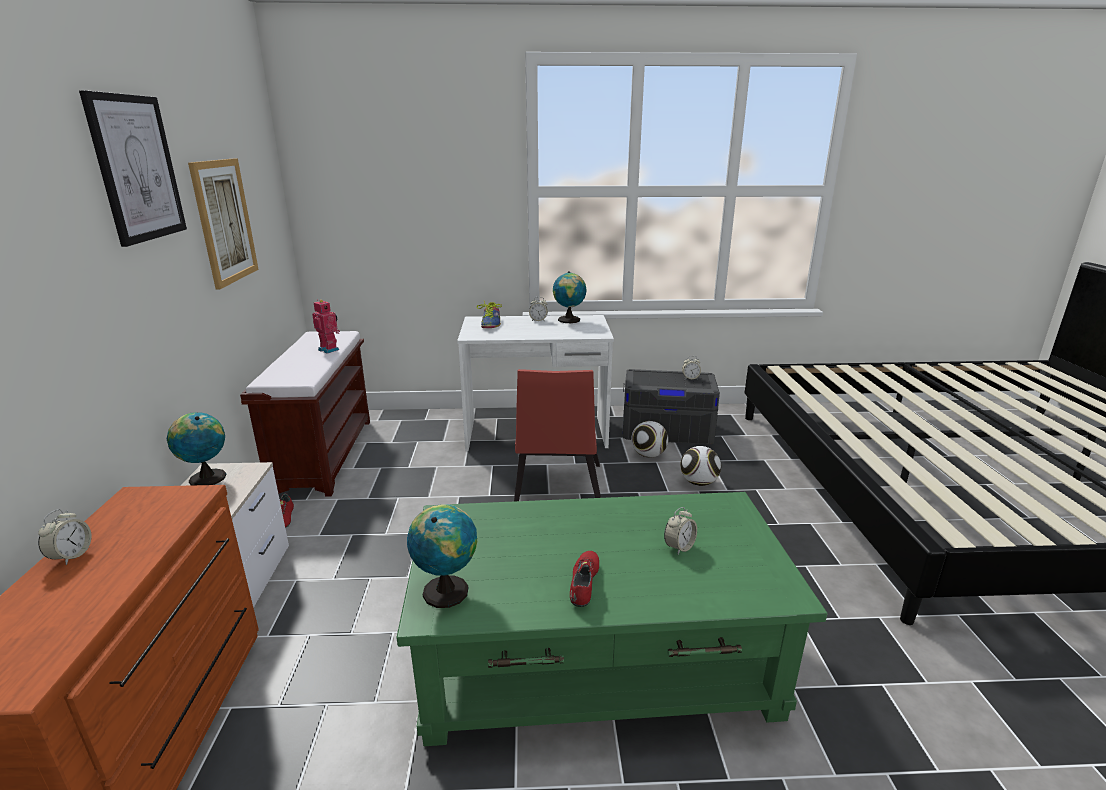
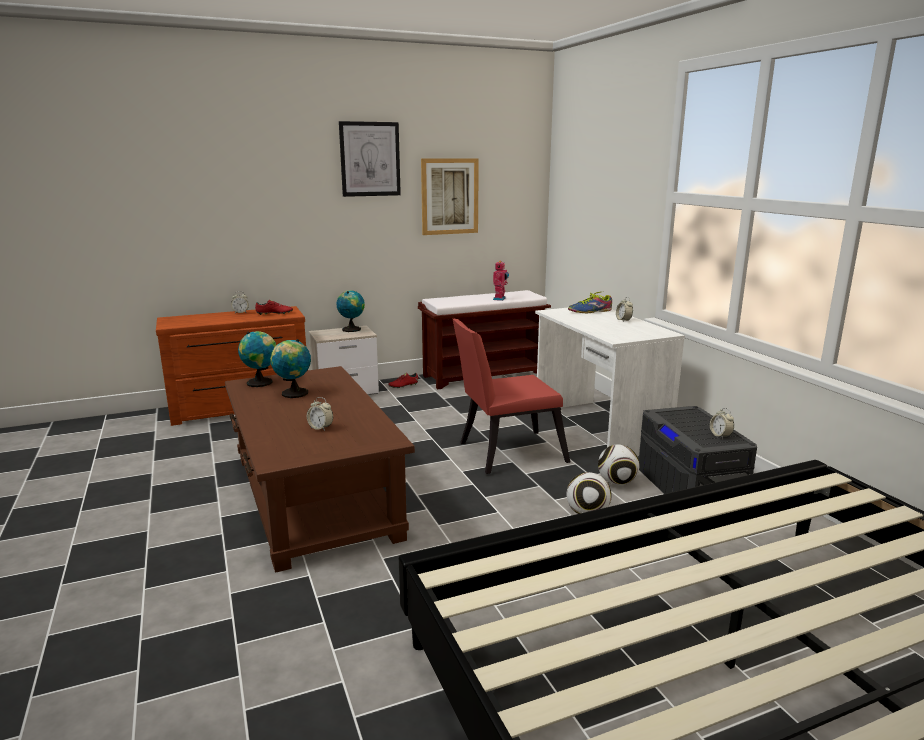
camera: 70 degrees right, 5 degrees down
(569, 320) = (641, 327): globe -> globe (293, 394)
(584, 584) = (273, 408): red shoe -> red shoe (274, 314)
(597, 661) = (314, 496): green coffee table -> brown coffee table

